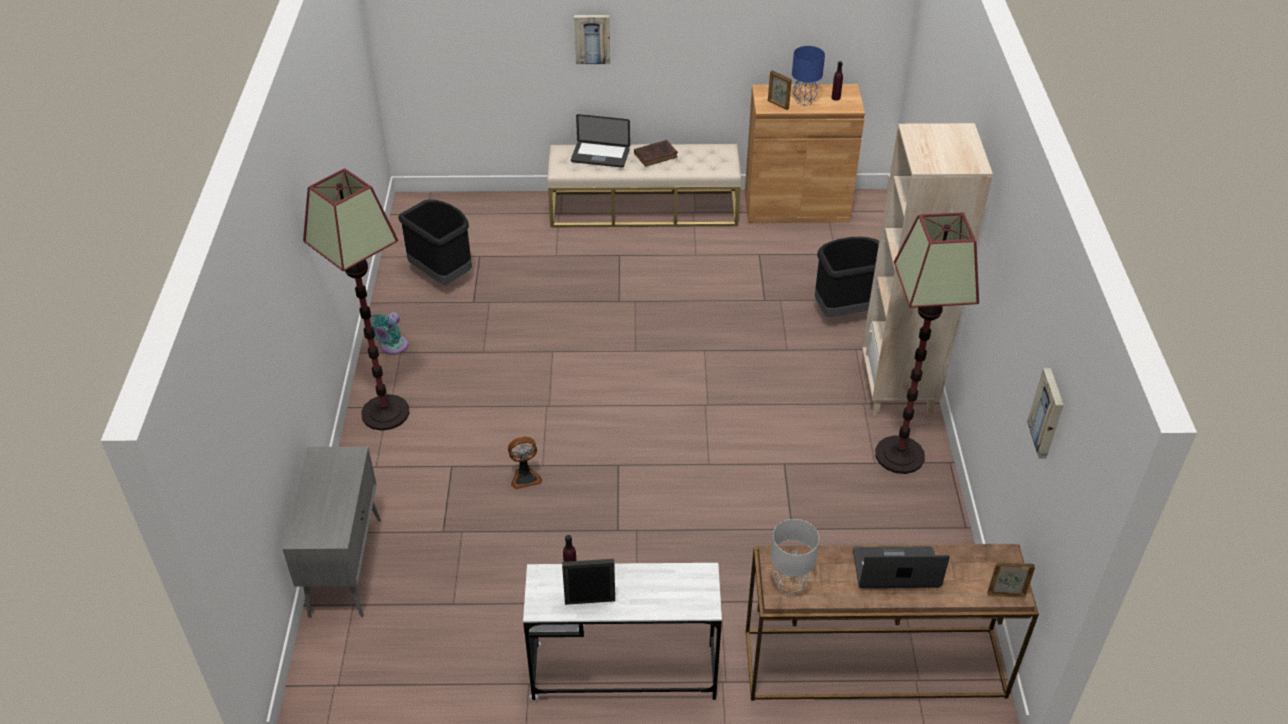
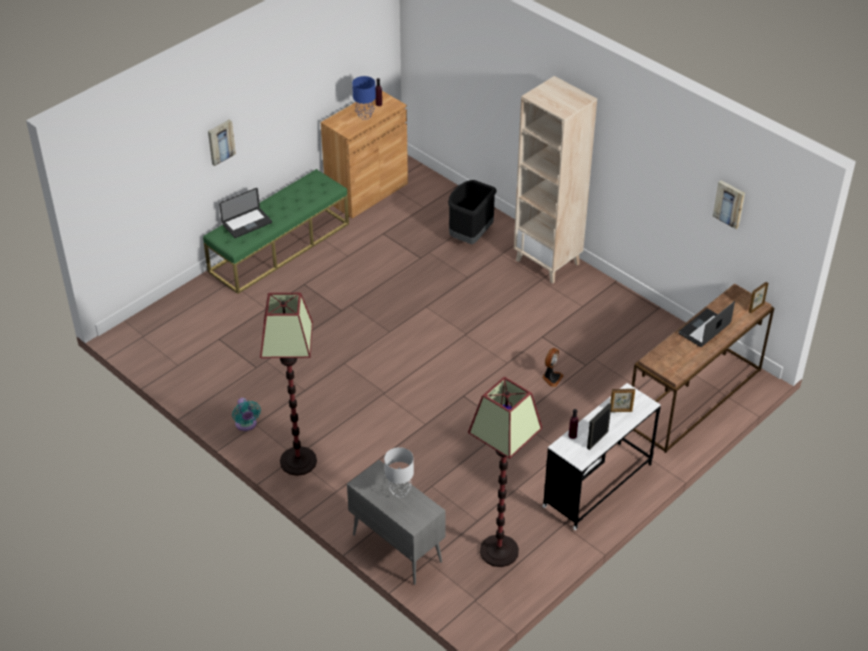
camera: 45 degrees left, 0 degrees up
(442, 275) = (212, 364): black trash can -> none
(525, 477) = (425, 436): fan -> fan (551, 378)
(644, 209) = (279, 247): beige bench -> green bench
(657, 155) = (281, 203): brown book -> none
(778, 105) = (353, 126): picture frame -> picture frame (621, 411)
(790, 585) = (673, 367): grey table lamp -> grey table lamp (400, 491)
(899, 455) = (588, 295): floor lamp -> floor lamp (499, 551)

